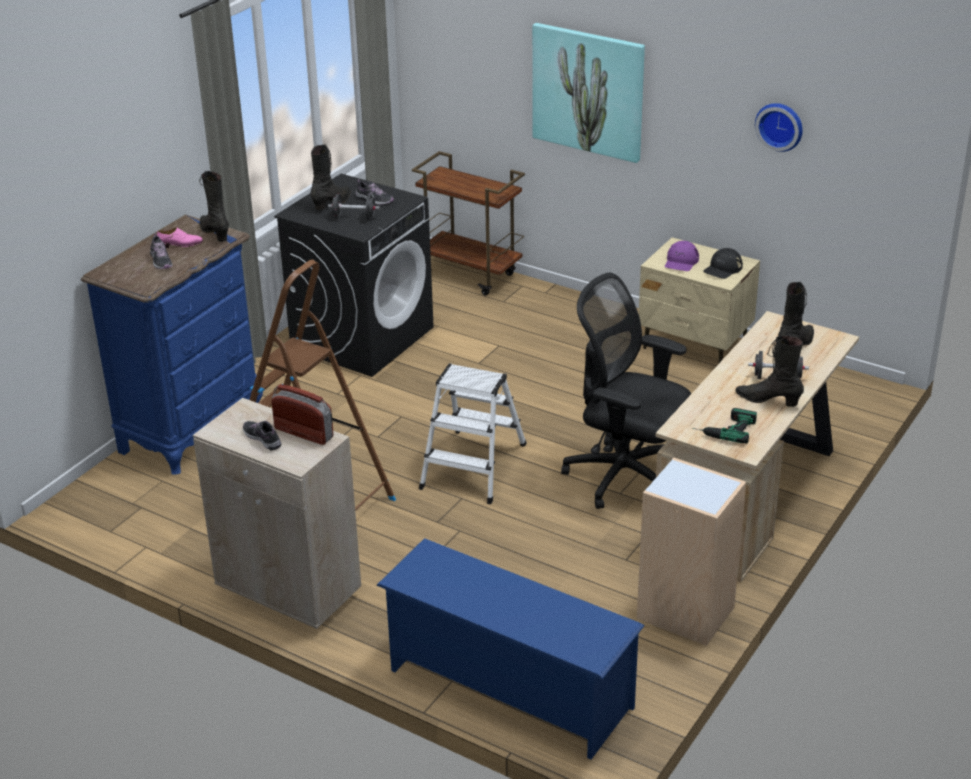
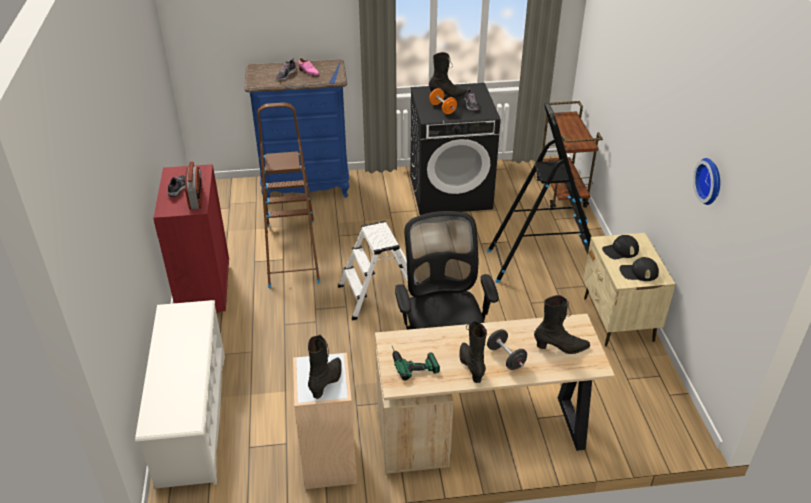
camera: 50 degrees right, 5 degrees up
(215, 233) = (332, 75): black boot -> black boot (327, 382)
(287, 593) = (204, 290): beige cabinet -> red cabinet
(354, 217) = (442, 108): black dumbbell -> orange dumbbell
(508, 688) = (192, 417): blue shoe rack -> white shoe rack
(561, 343) = (543, 263): none -> black step ladder
(588, 91) = (639, 94): picture -> none
(681, 261) = (620, 250): purple cap -> black cap

